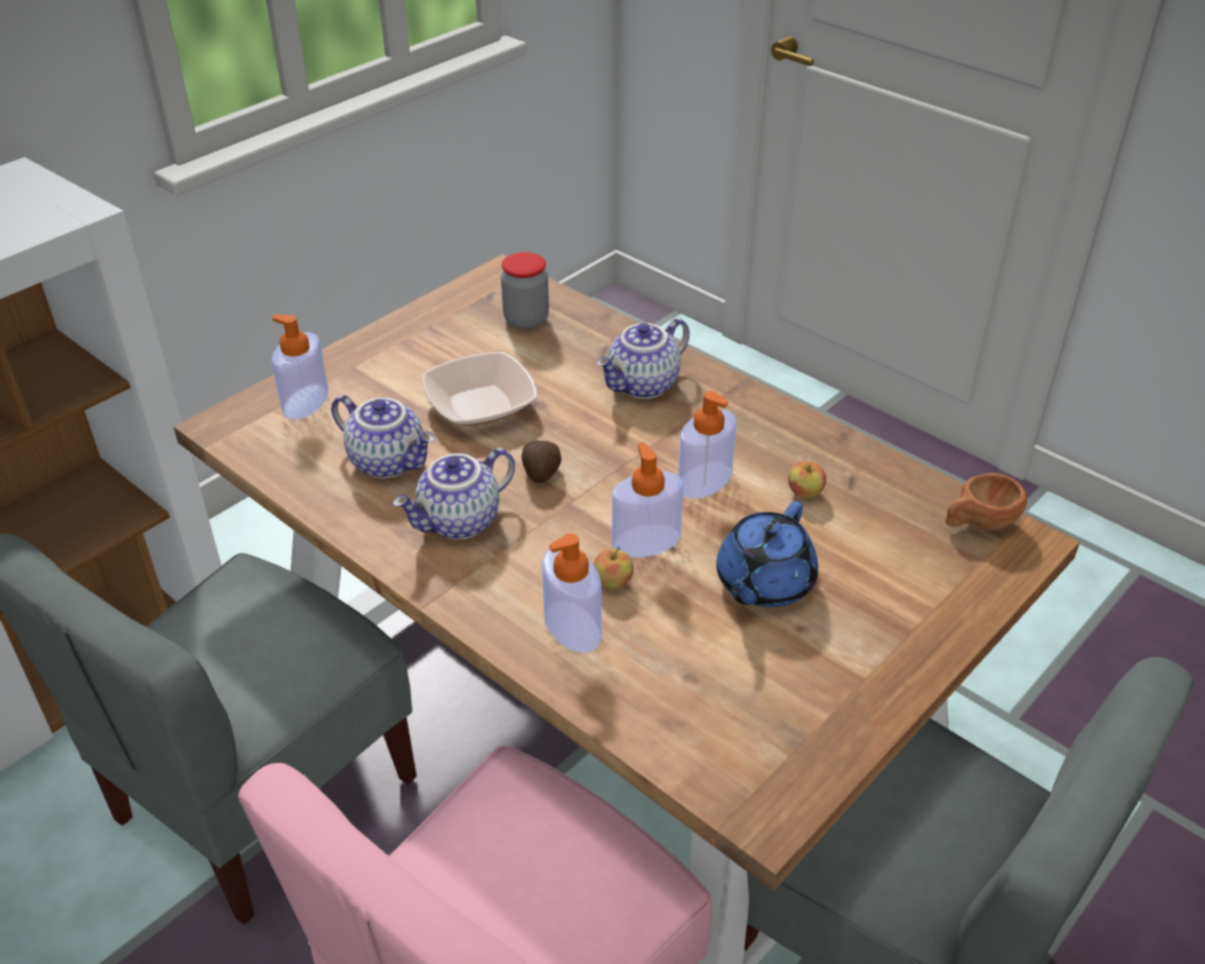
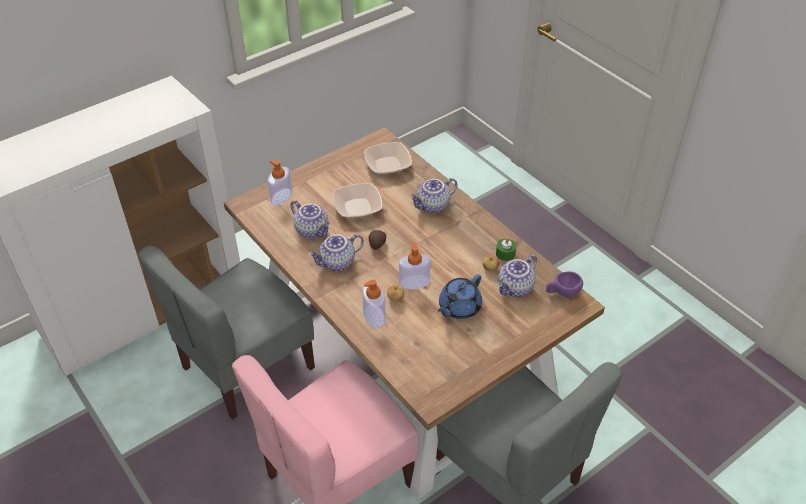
camera: 10 degrees right, 5 degrees up
(526, 320) = (387, 165): jar -> bowl
(704, 480) = (447, 257): soap dispenser -> none
(827, 460) = (505, 254): none -> green candle
(875, 527) = (515, 288): none -> teapot
(978, 523) = (562, 292): brown cup -> purple cup

